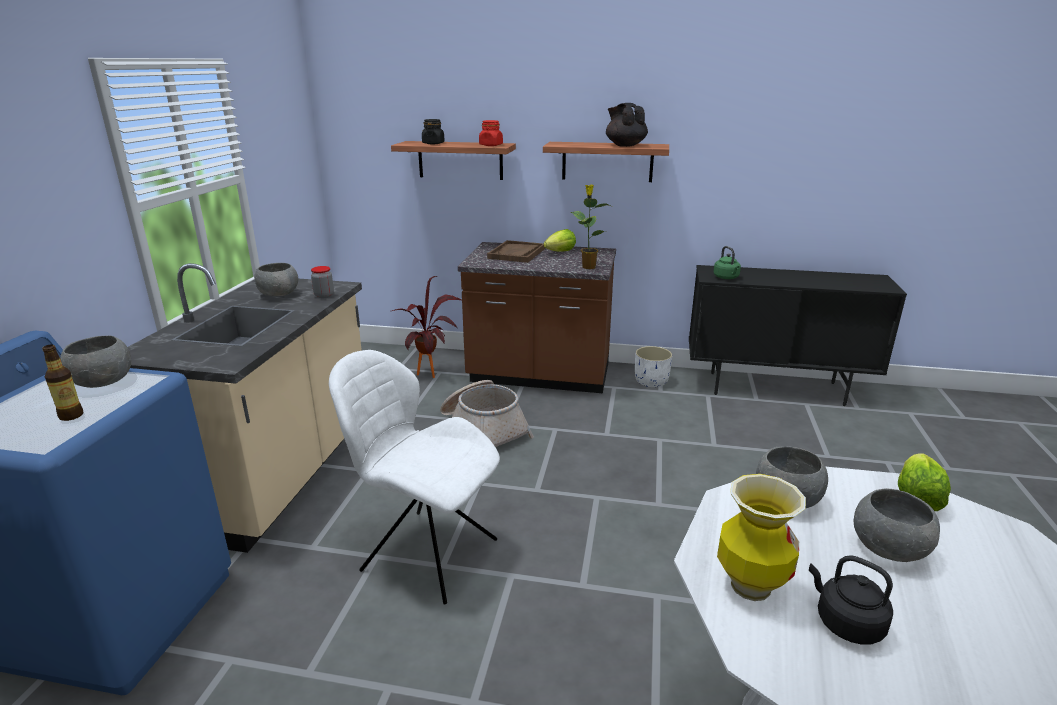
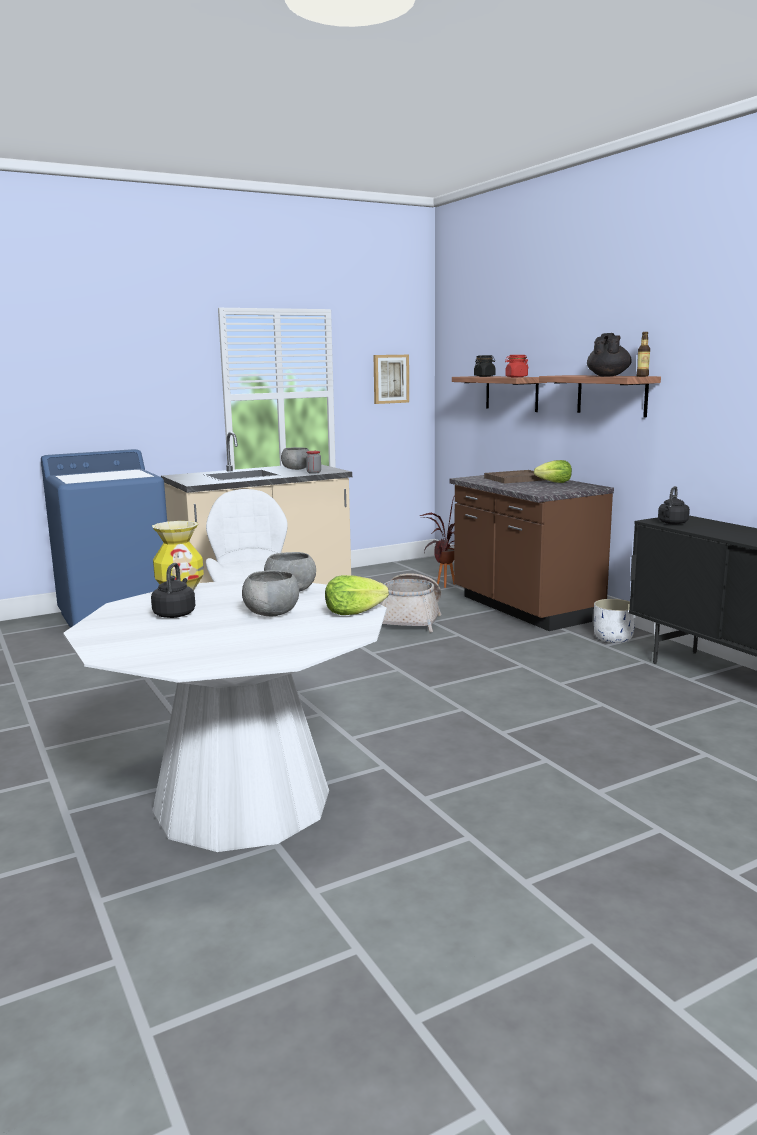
camera: 50 degrees right, 10 degrees down
(71, 416) = (98, 478): bottle -> bottle (642, 376)
(103, 381) = (132, 474): grey bowl -> none
(287, 149) = (390, 379): none -> picture
(588, 267) = (540, 491): potted plant -> none
(726, 278) = (672, 523): green kettle -> black kettle

